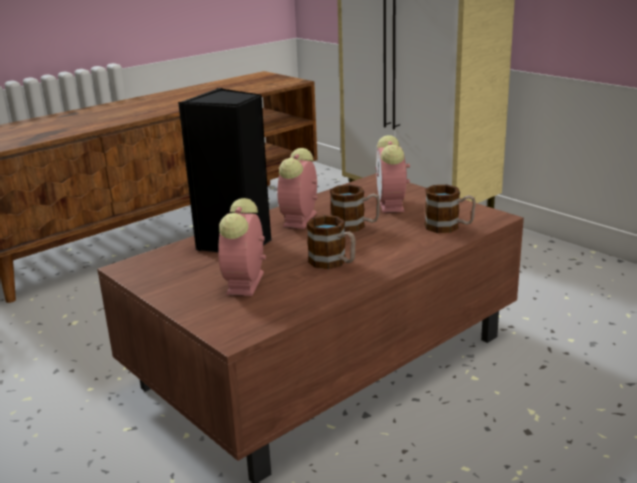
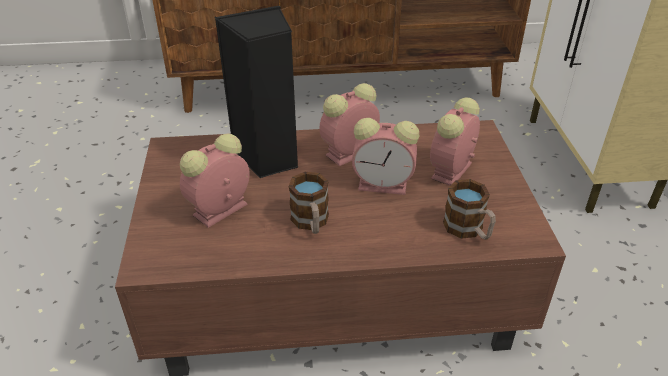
camera: 35 degrees right, 15 degrees up
(355, 226) = (385, 184): mug -> alarm clock

